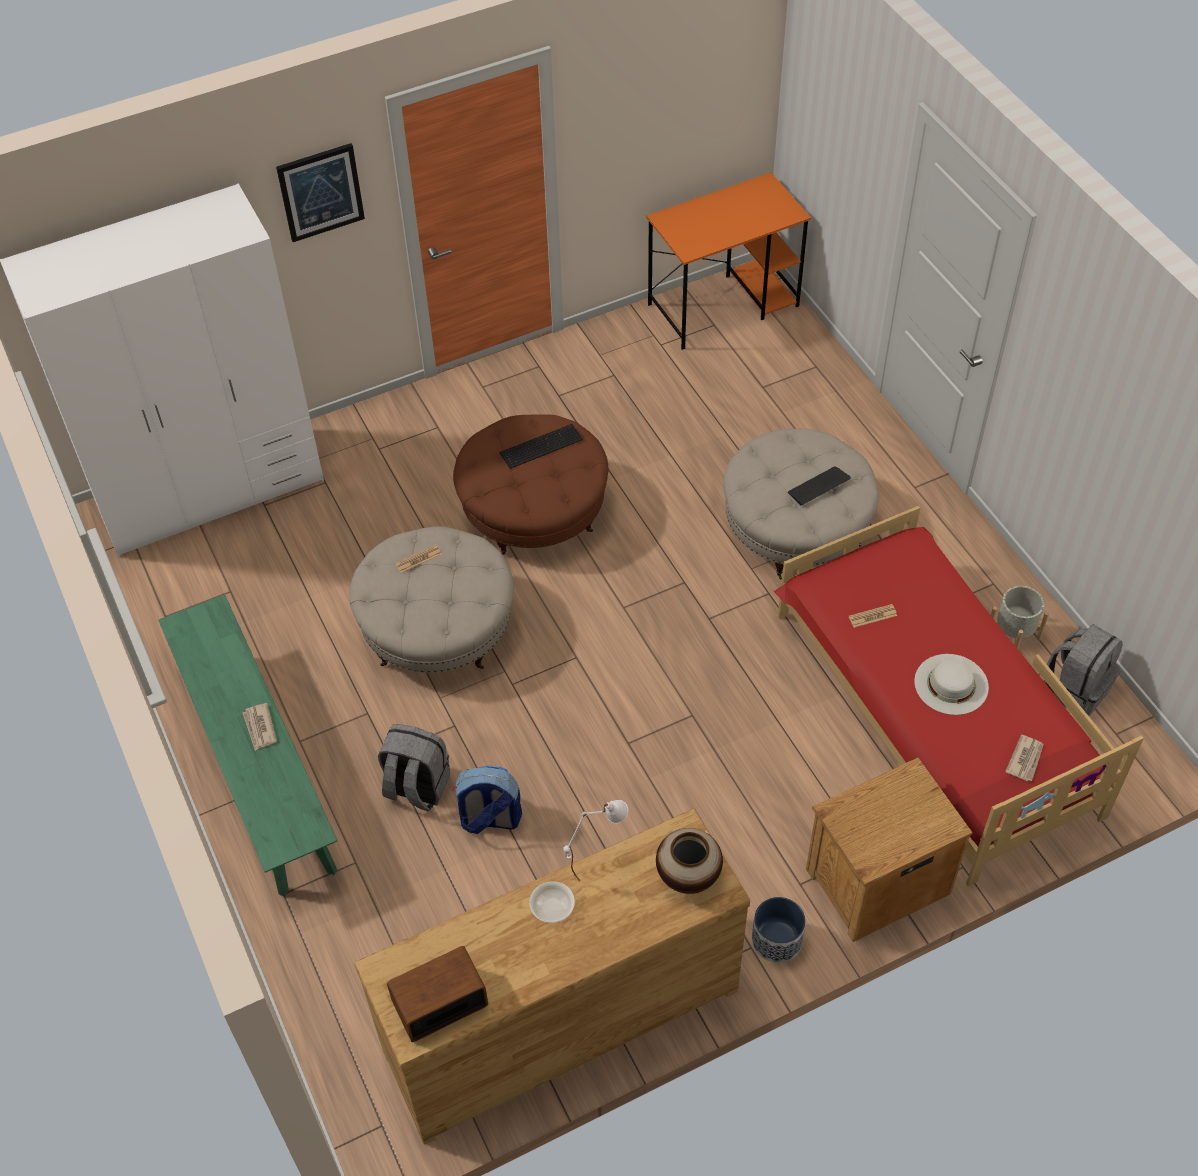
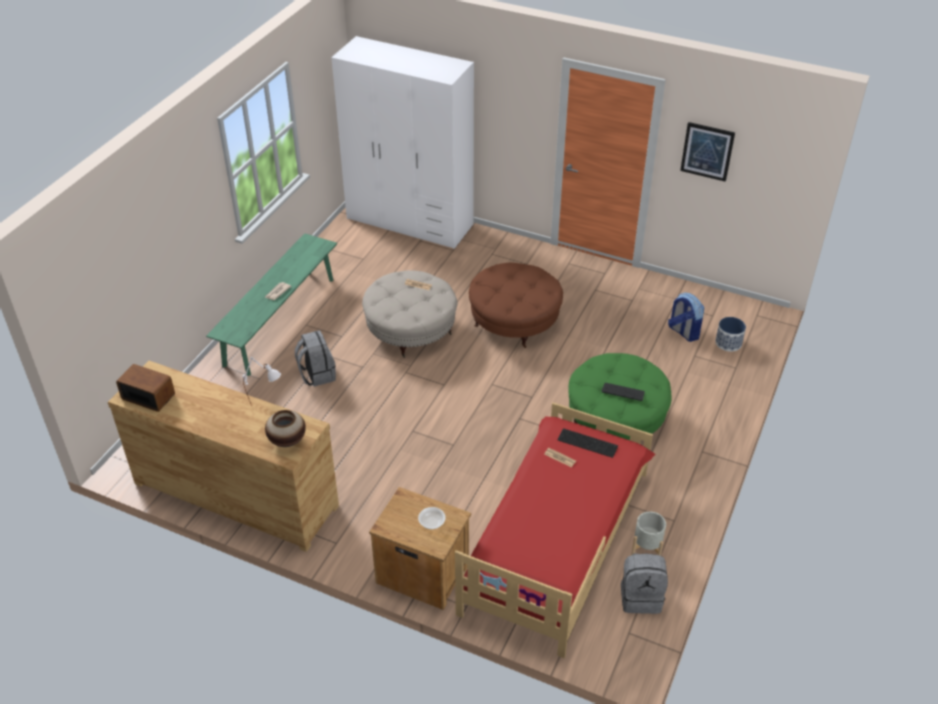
camera: 50 degrees right, 10 degrees down
(320, 192) = (516, 93): picture -> picture (707, 151)
(489, 819) = (322, 408): backpack -> backpack (683, 332)
(539, 445) = (529, 284): keyboard -> keyboard (587, 442)
(552, 908) = (228, 405): bowl -> bowl (432, 523)
(724, 305) = (731, 312): orange desk -> none
(776, 940) = (349, 551): planter -> planter (728, 343)
(796, 528) = (615, 419): beige ottoman -> green ottoman
(951, 684) = (549, 513): white hat -> none
(1025, 759) = (530, 571): newspaper -> none

